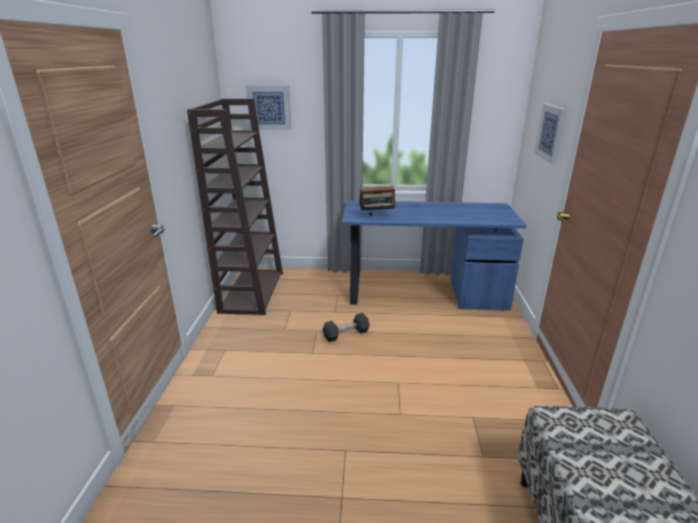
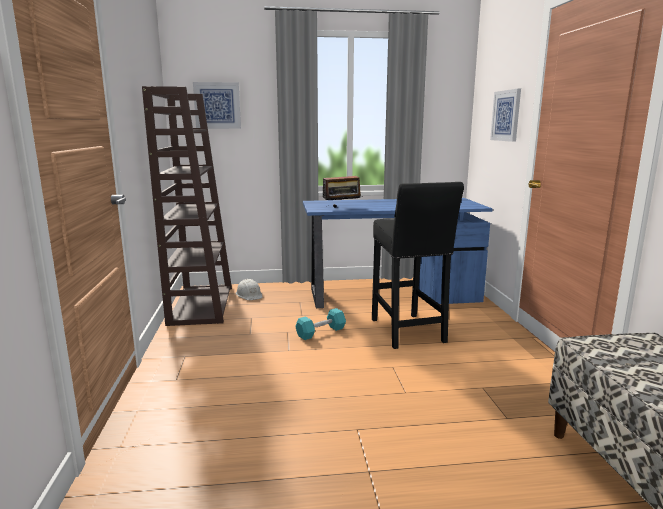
camera: 10 degrees left, 10 degrees down
(296, 282) = (249, 295): none -> white hard hat
(346, 334) = (321, 332): grey dumbbell -> turquoise dumbbell
(425, 343) = (408, 333): none -> black stool

